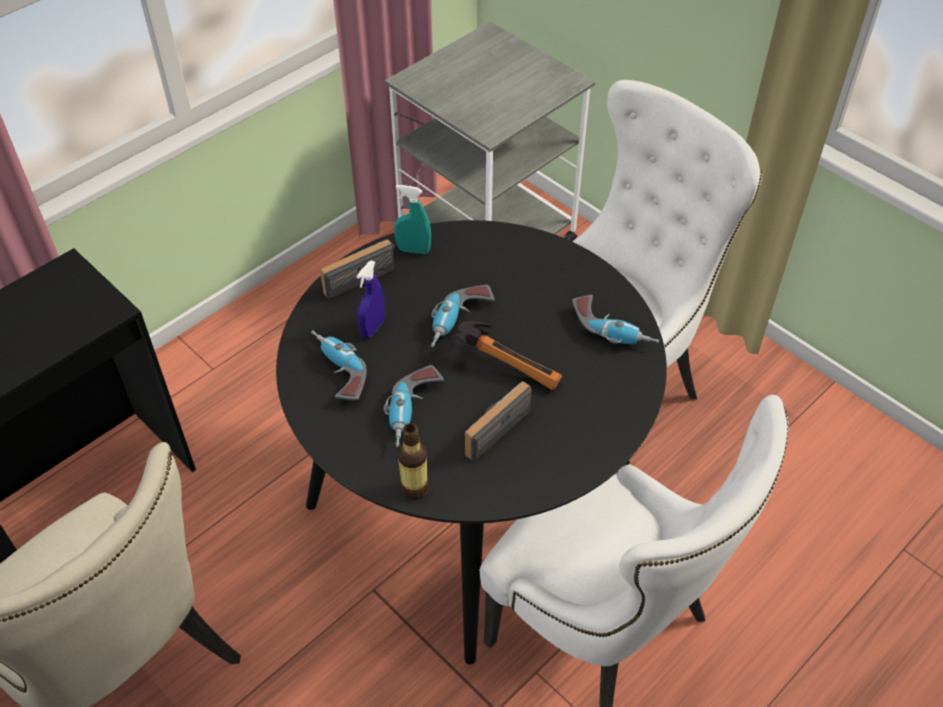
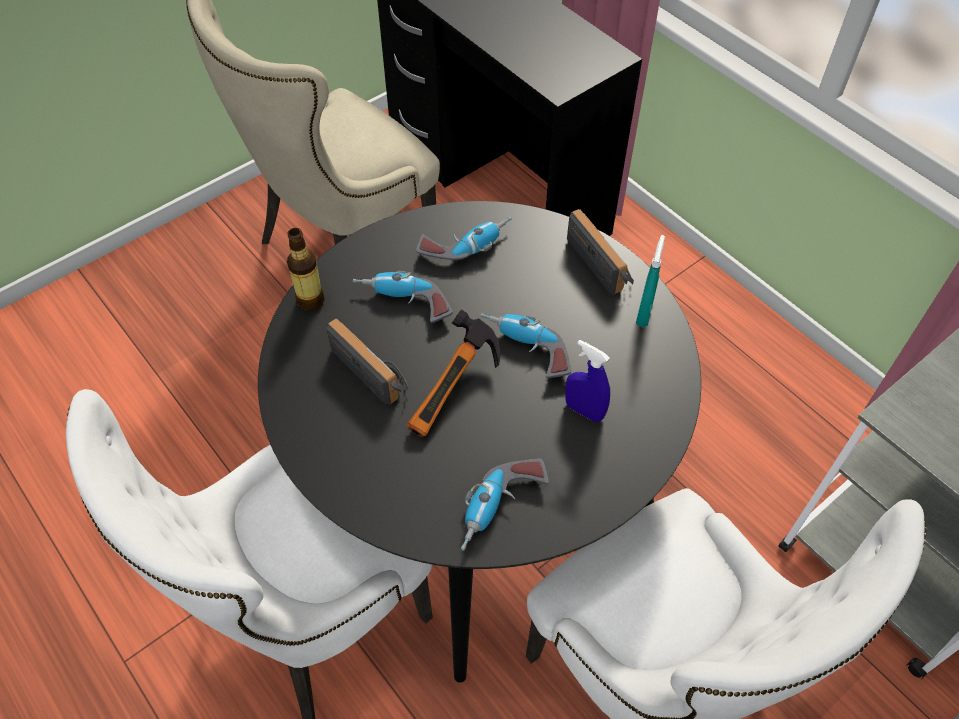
camera: 95 degrees right, 5 degrees up
(372, 328) = (522, 274): blue spray bottle -> blue spray bottle (584, 411)

